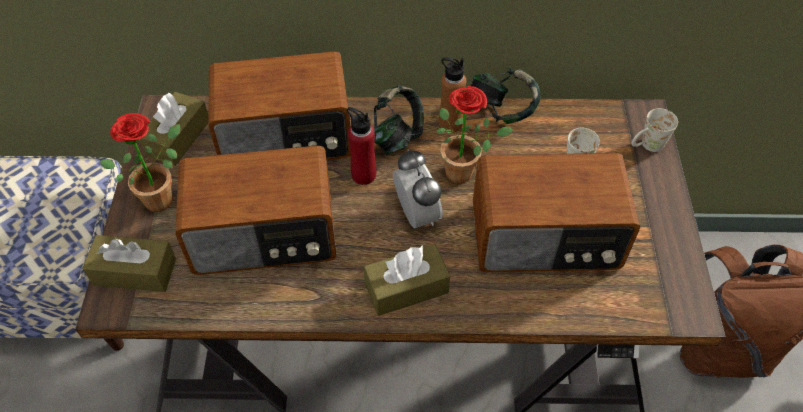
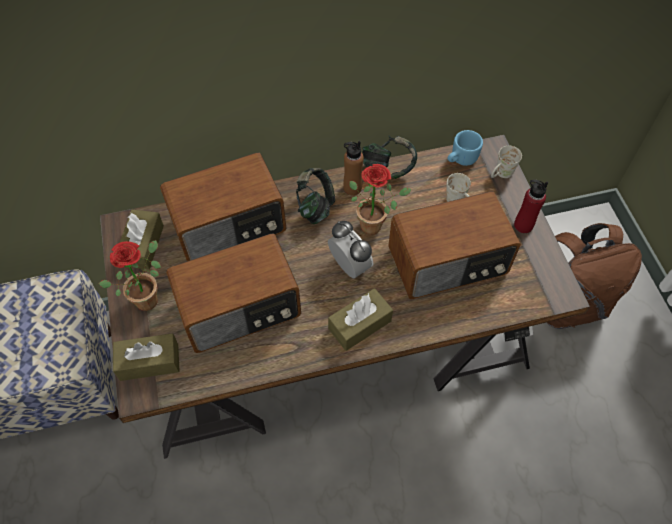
camera: 15 degrees left, 5 degrees up
(363, 175) = (299, 243): red bottle -> red bottle (523, 225)
(598, 118) = (460, 159): none -> blue mug

